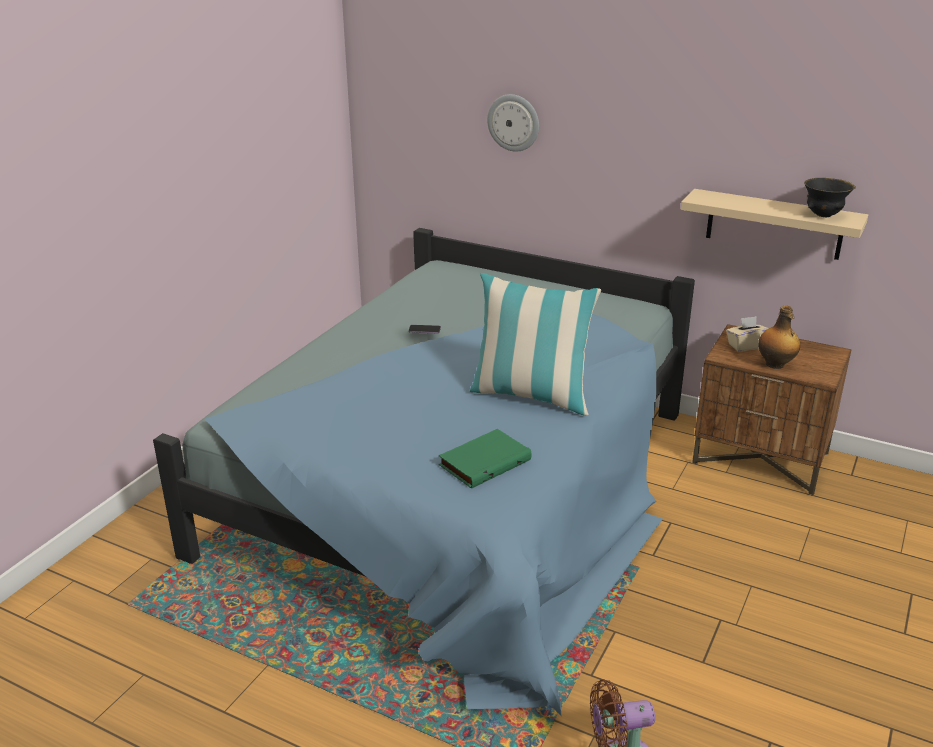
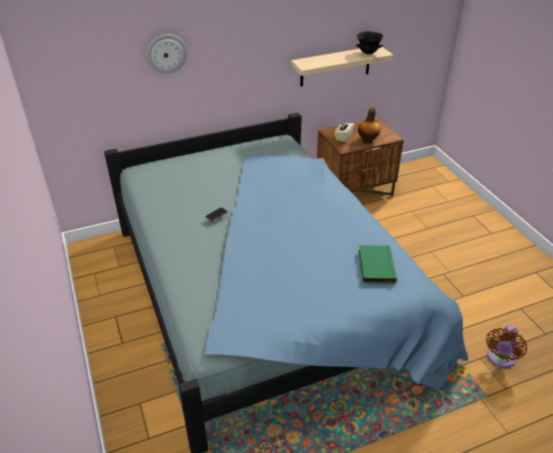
camera: 50 degrees left, 10 degrees up
(531, 395) = (330, 218): pillow -> none

